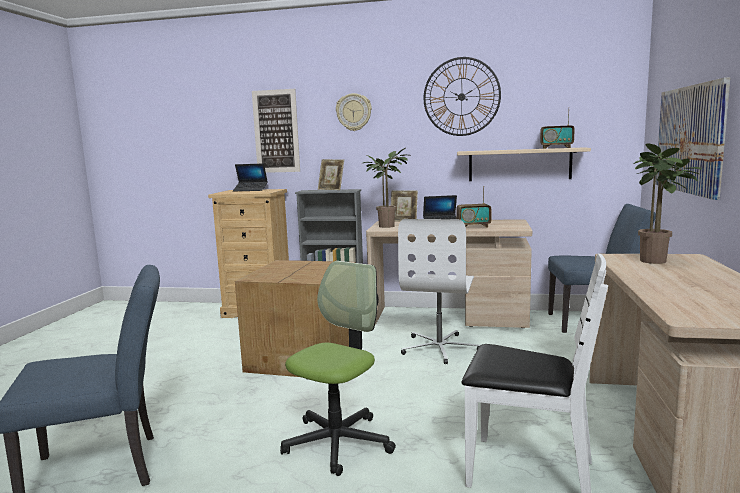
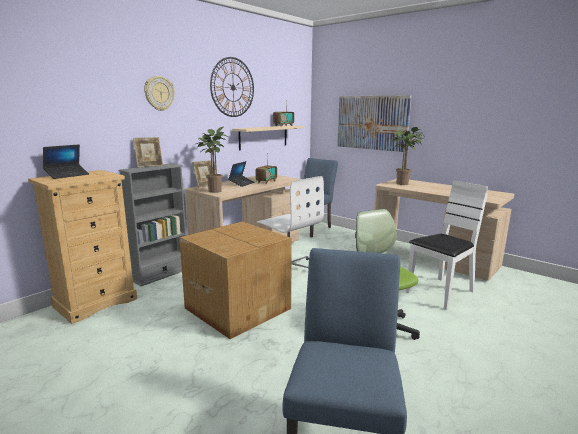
camera: 60 degrees left, 5 degrees up
(276, 131) = (82, 108): picture -> none

